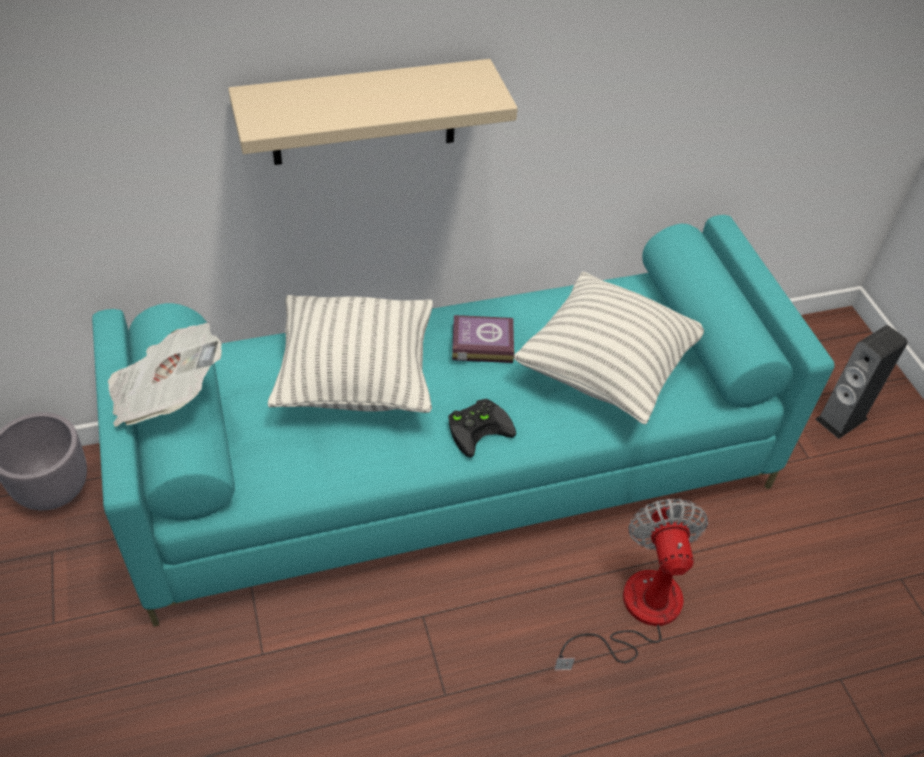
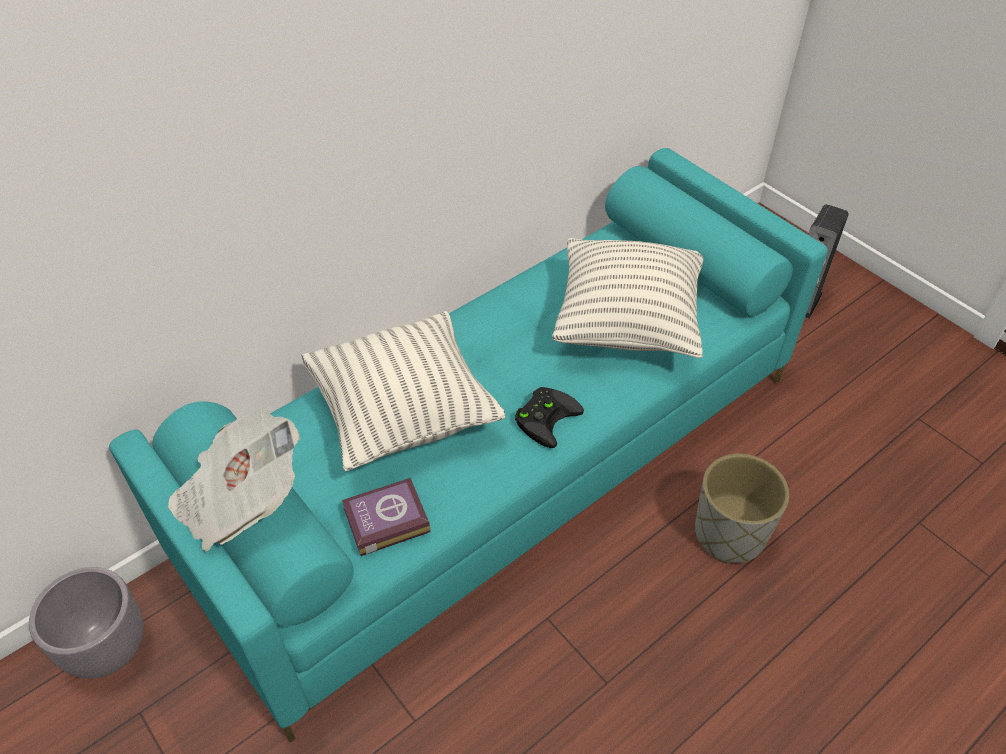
camera: 20 degrees left, 0 degrees up
(364, 113) = (343, 140): beige shelf -> none
(480, 342) = (502, 337): book -> book (384, 520)
(636, 612) = (729, 534): fan -> grey planter

